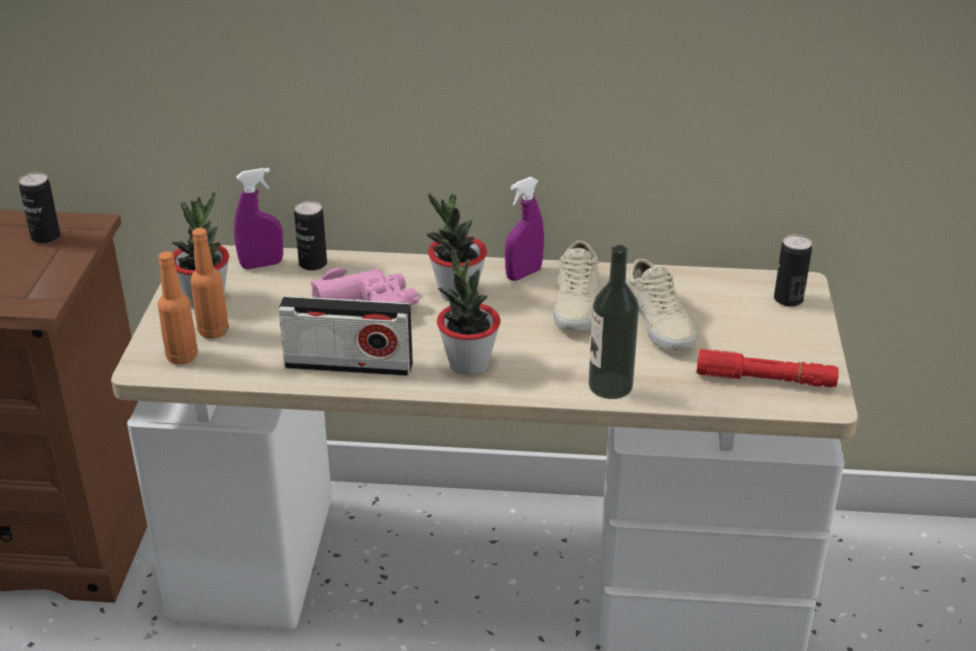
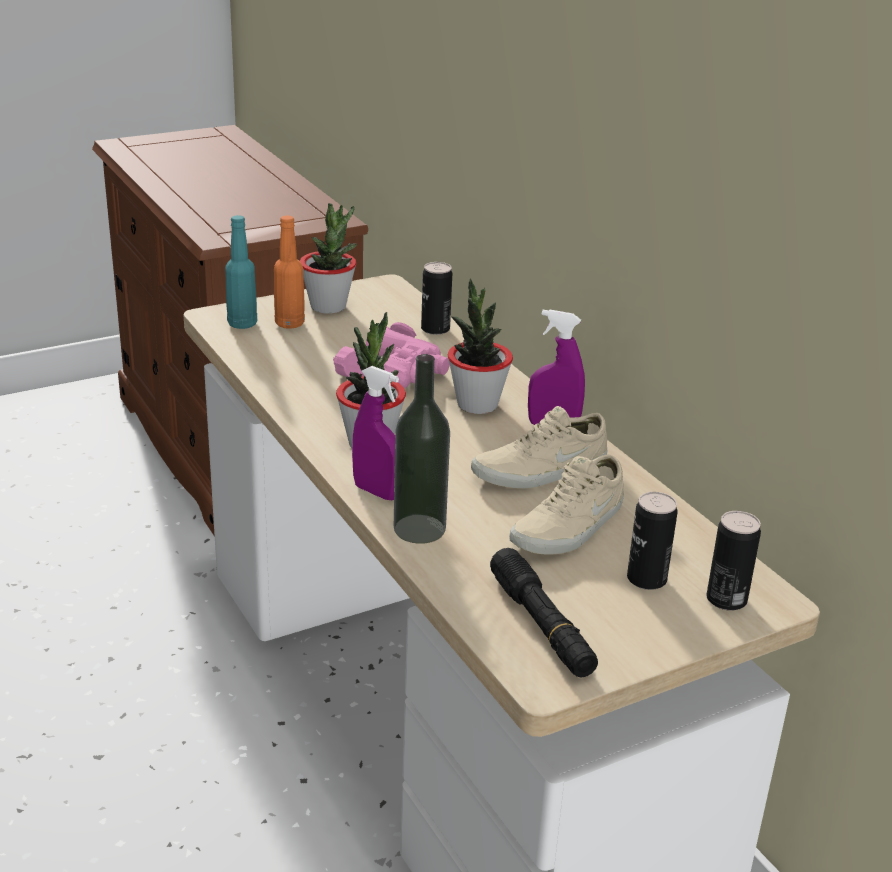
camera: 55 degrees right, 5 degrees down
(46, 237) = (302, 213): can -> can (646, 579)
(182, 357) = (242, 324): orange bottle -> turquoise bottle
(262, 264) = (406, 310): purple spray bottle -> purple spray bottle (377, 492)
(349, 365) = (305, 391): radio -> none
(765, 380) = (541, 625): red flashlight -> black flashlight

